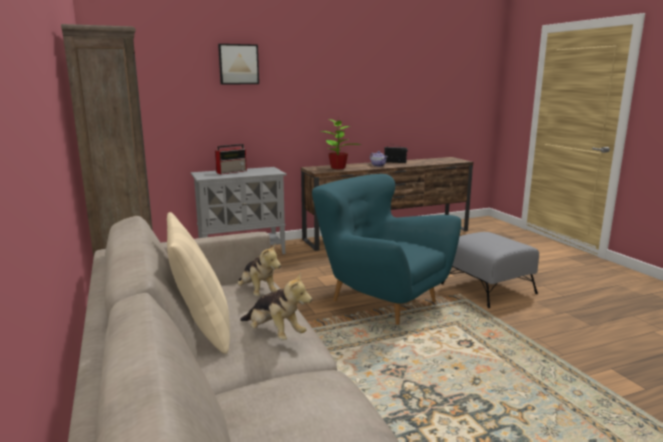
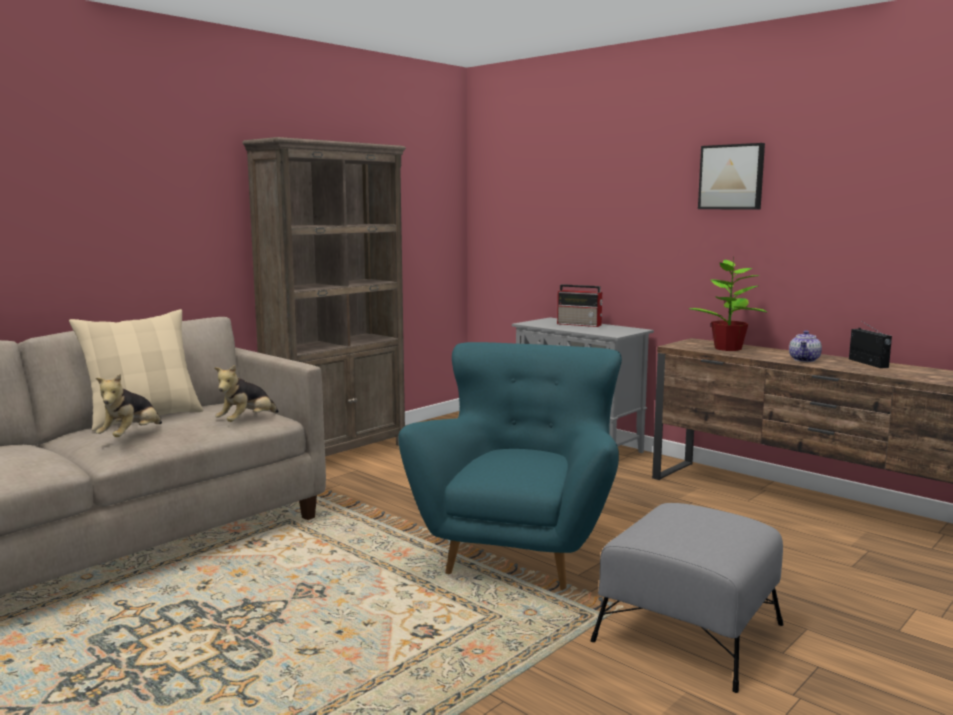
camera: 65 degrees right, 5 degrees down
(238, 64) = (618, 170): picture -> picture (732, 177)

